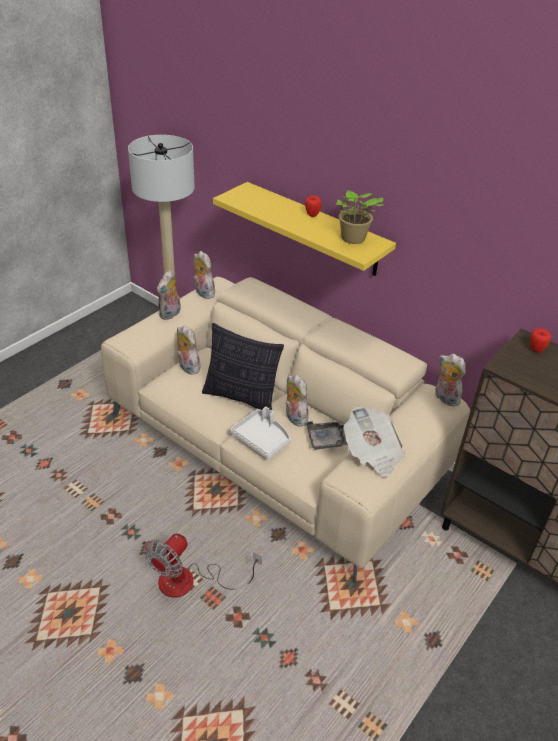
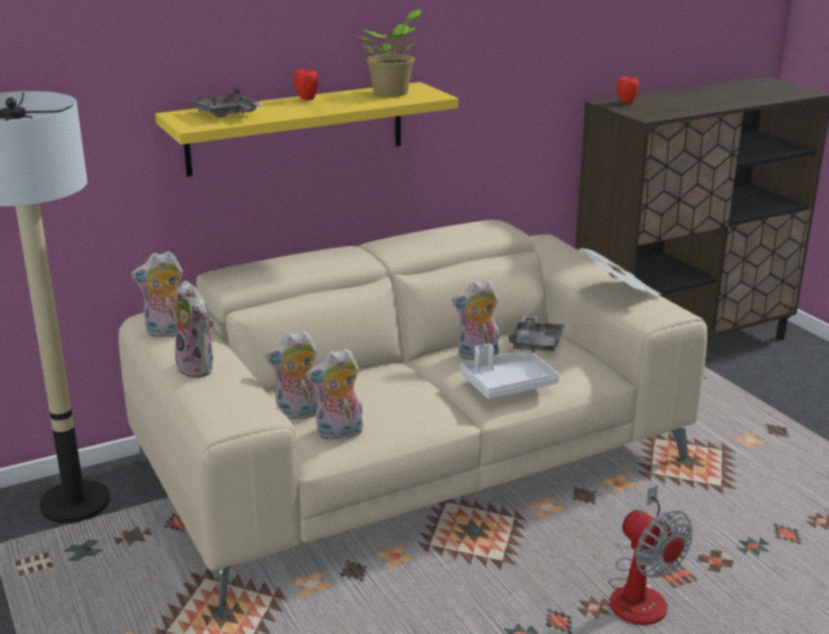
camera: 65 degrees left, 15 degrees down
(241, 397) = (407, 384): pillow -> none
(257, 201) = (227, 115): none -> grey tray
(444, 398) = (541, 240): plush toy -> plush toy (339, 434)

